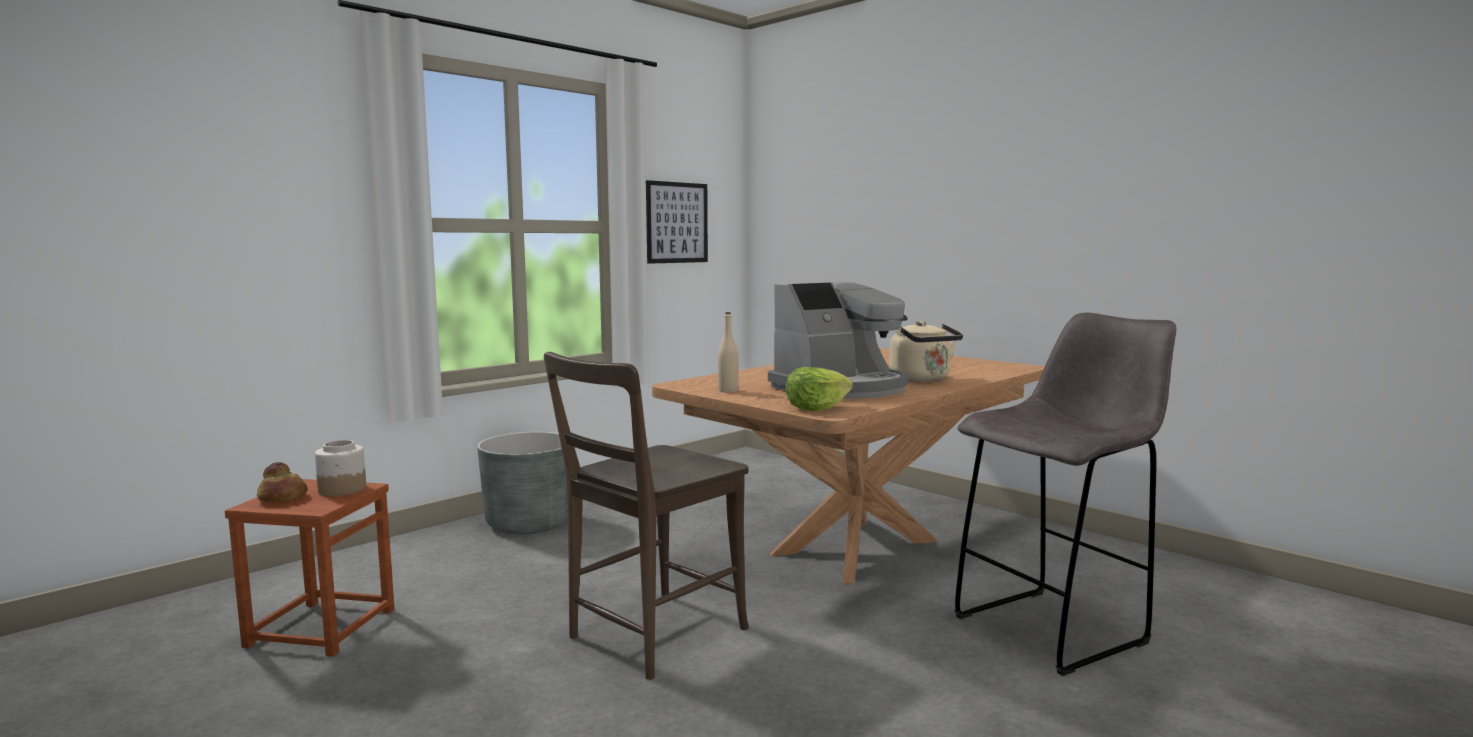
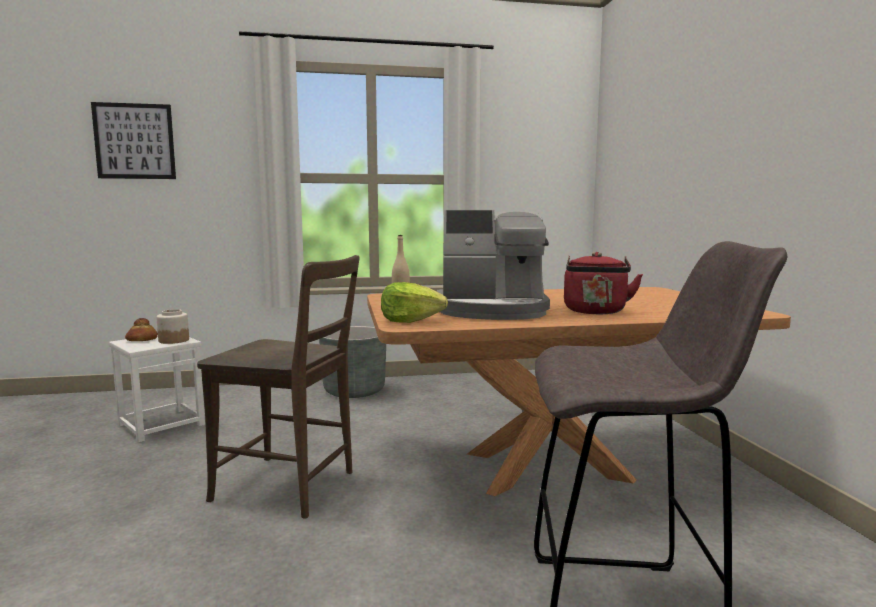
camera: 35 degrees right, 0 degrees up
(321, 627) = (161, 424): brown stool -> white stool
(650, 636) = (291, 487): brown chair -> brown chair turned 150 degrees counterclockwise
(677, 222) = (518, 176): picture -> picture (134, 141)
(922, 379) = (595, 312): beige kettle -> red kettle

